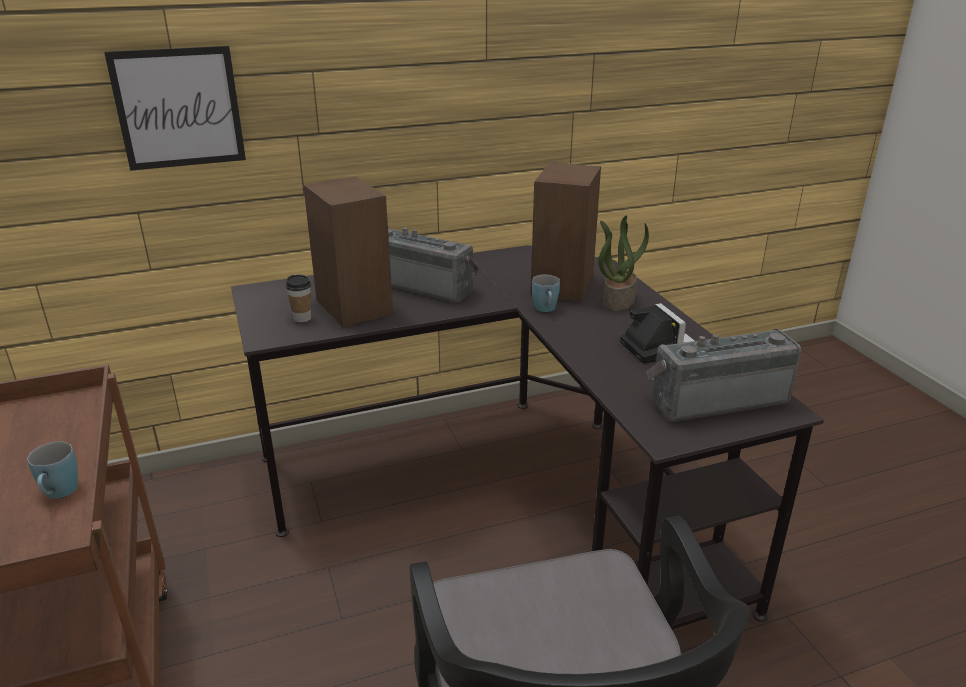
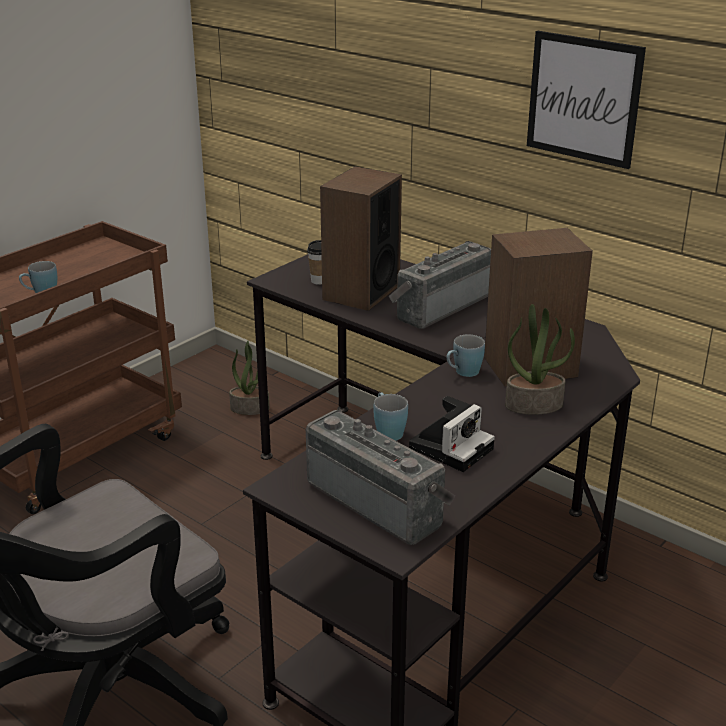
camera: 60 degrees right, 0 degrees up
(179, 108) = (331, 74): picture -> picture (583, 99)
(189, 514) = (250, 408): none -> potted plant
(425, 285) = (439, 306): radio -> radio turned 135 degrees counterclockwise
(609, 364) = (387, 431): none -> blue mug

